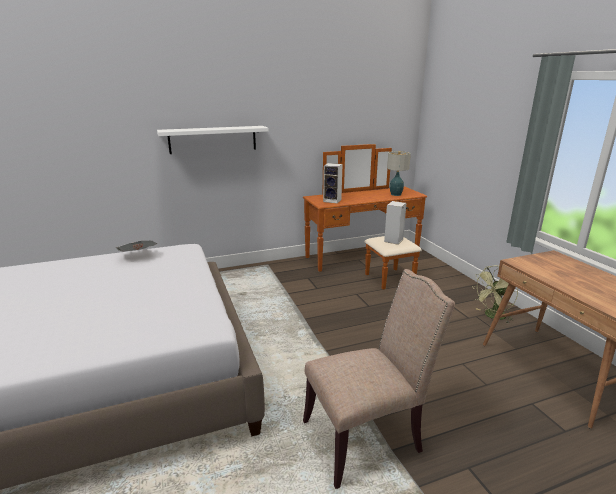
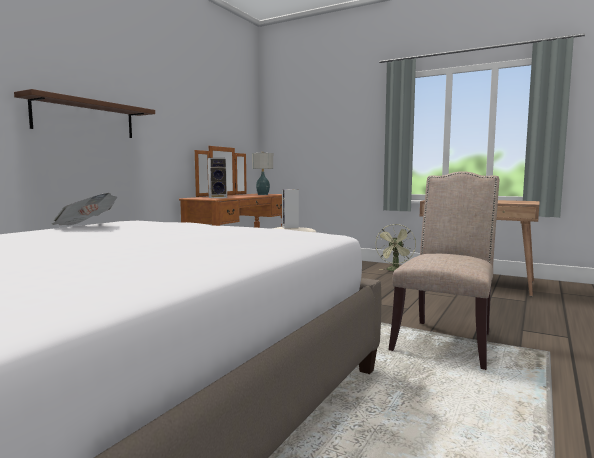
camera: 40 degrees left, 15 degrees down
(213, 139) = (85, 118): white shelf -> brown shelf

